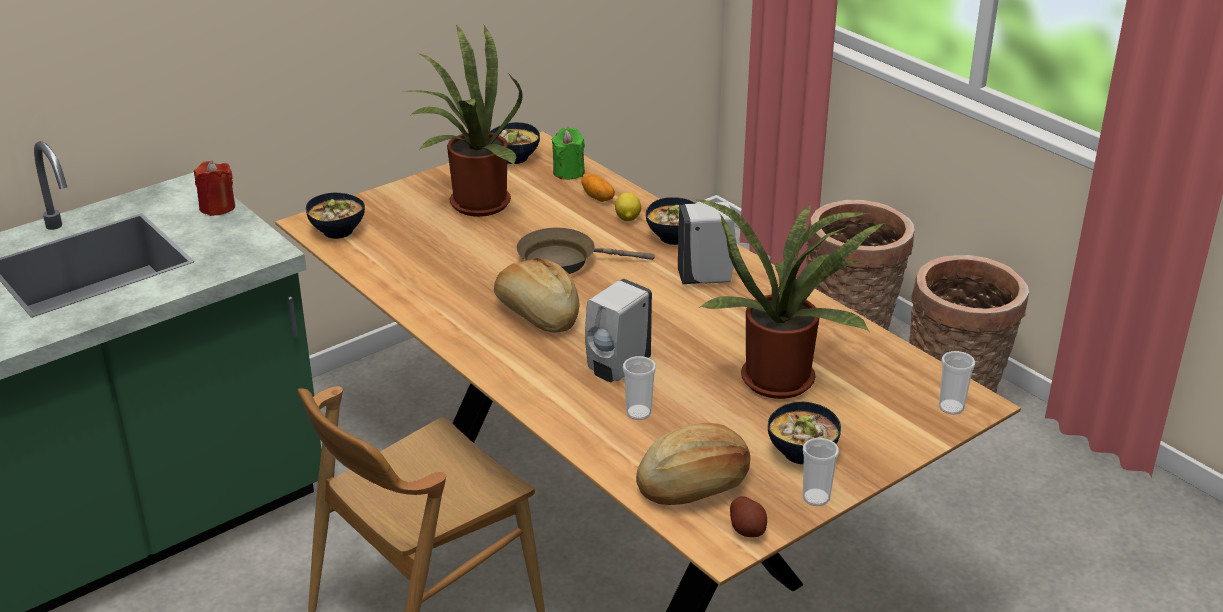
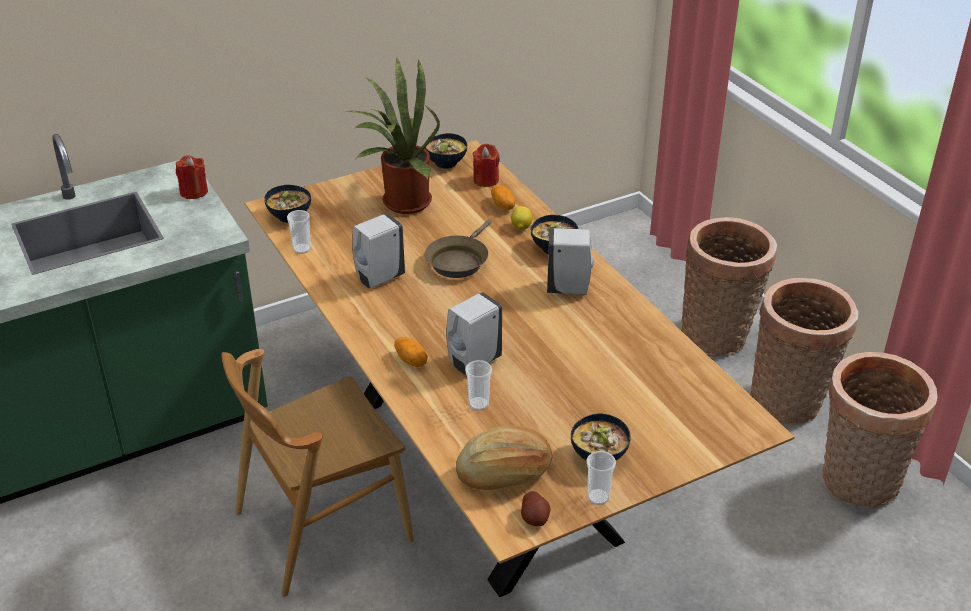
camera: 10 degrees right, 5 degrees up
(471, 289) = (378, 278): none -> white soap dispenser
(537, 314) = (423, 307): bread -> none
(540, 373) = (411, 360): none -> potato
(564, 261) = (459, 260): brown frying pan -> brown frying pan turned 75 degrees counterclockwise
(568, 172) = (486, 180): green candle -> red candle
(781, 376) = (603, 384): potted plant -> none
(951, 407) = (735, 429): cup -> cup (302, 249)
(1054, 489) = (857, 485): none -> basket

